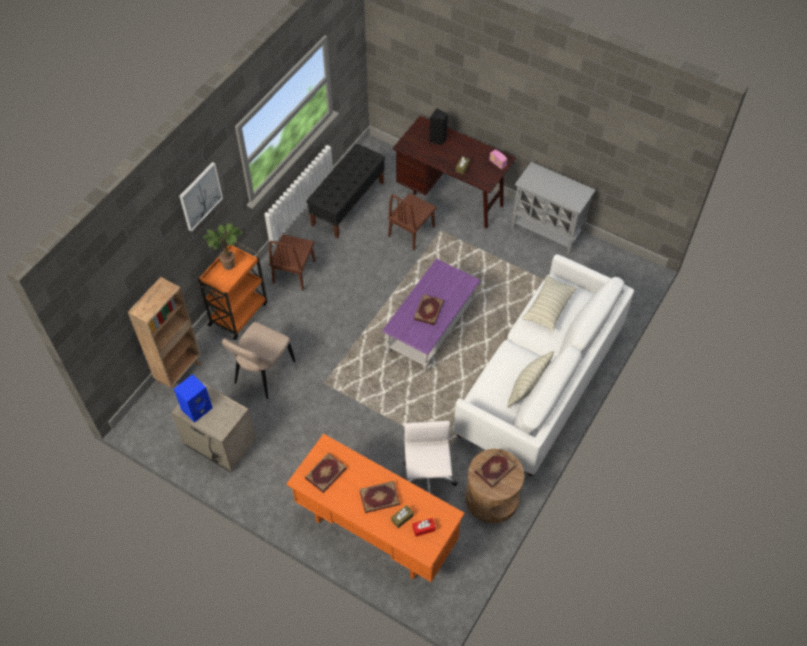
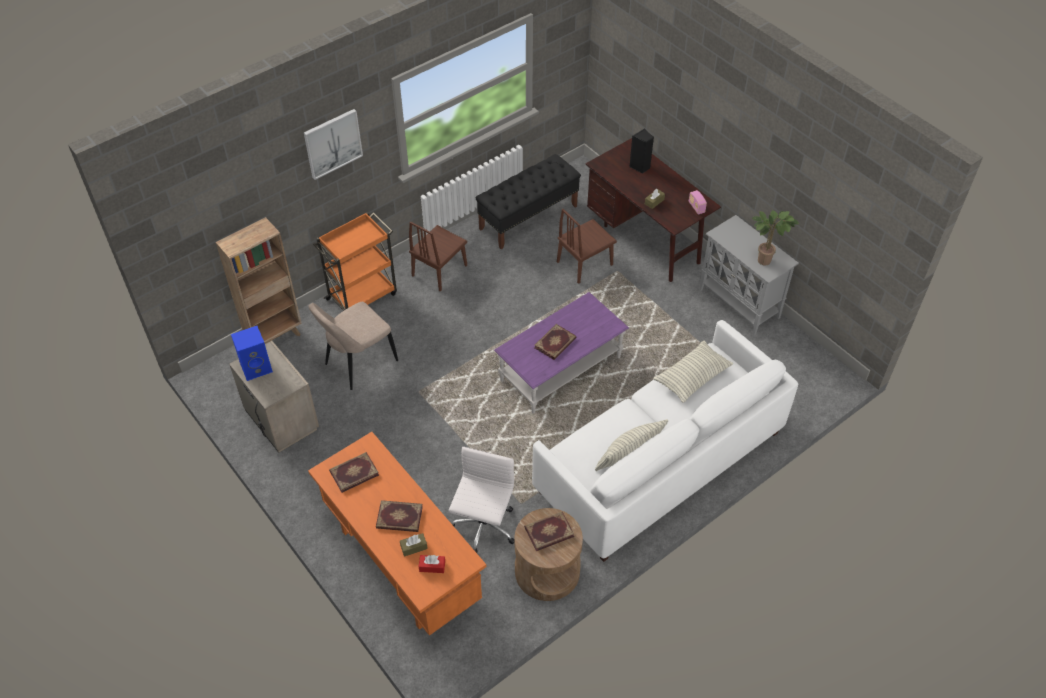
camera: 20 degrees right, 5 degrees down
(230, 264) = (358, 233): potted plant -> potted plant (766, 259)

